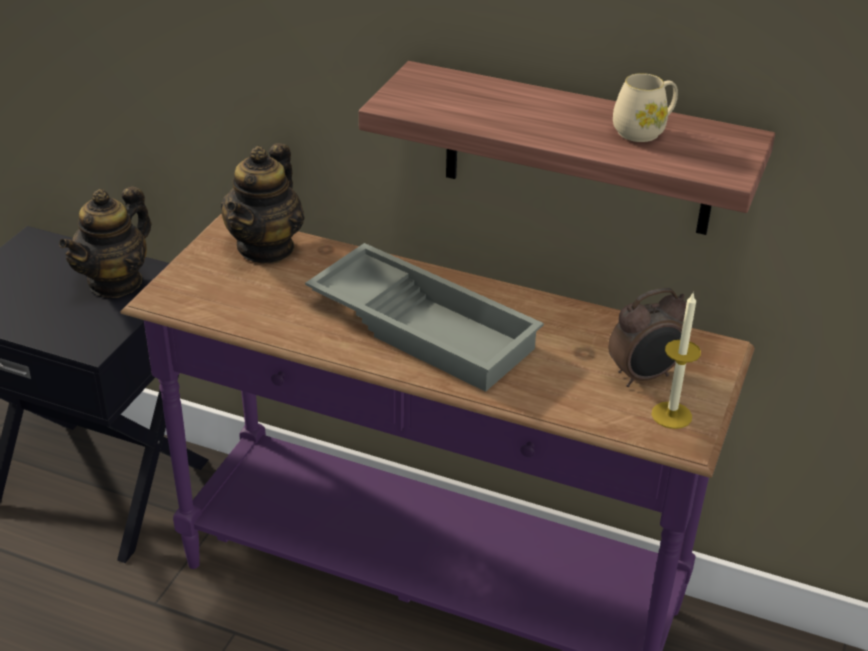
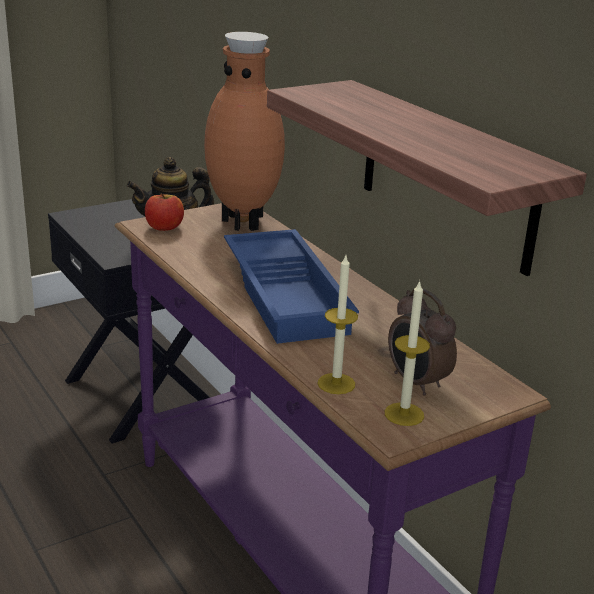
camera: 35 degrees right, 10 degrees down
(190, 292) = (164, 227): none -> apple
(266, 248) = (244, 222): teapot -> brown vase
(426, 326) = (288, 294): grey tray -> blue tray
(586, 411) = (336, 383): none -> candle
(644, 131) = (463, 144): beige mug -> none
(644, 376) = (416, 383): alarm clock -> alarm clock turned 45 degrees clockwise

